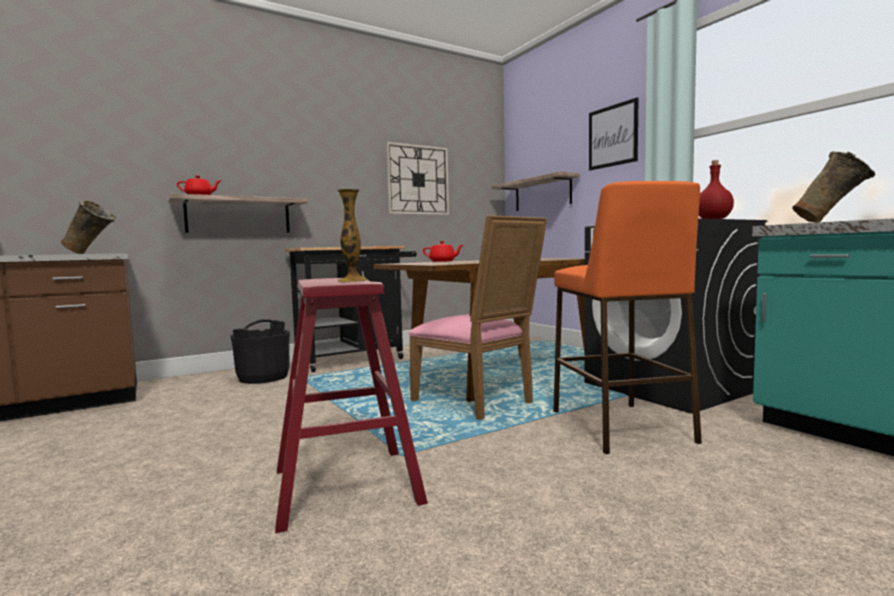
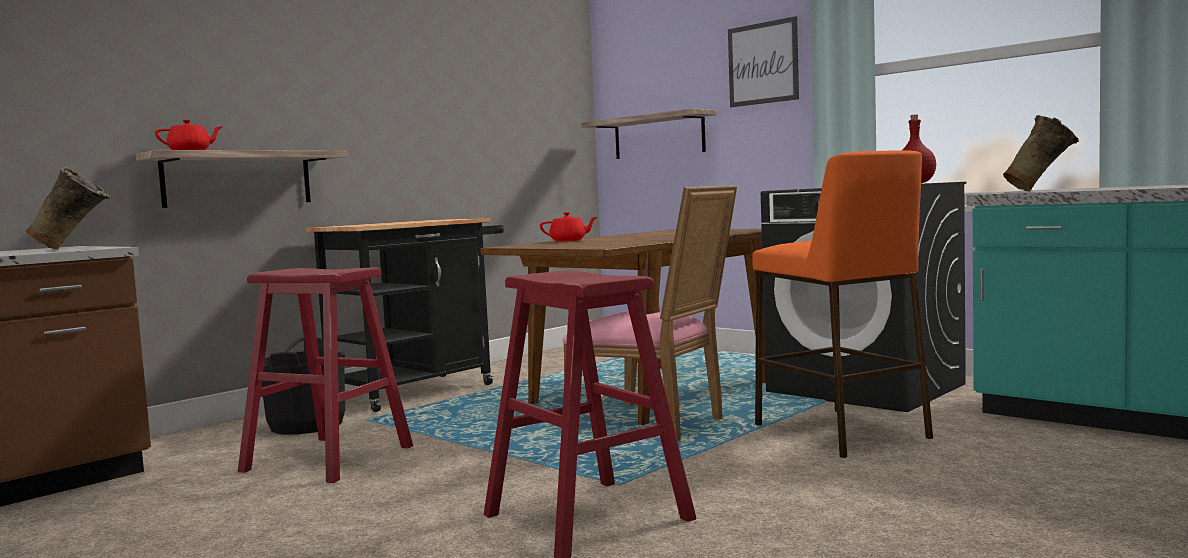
camera: 15 degrees left, 0 degrees up
(242, 404) = (328, 458): none -> red stool
(352, 281) = (601, 276): vase -> none
(417, 180) = (481, 116): wall clock -> none

